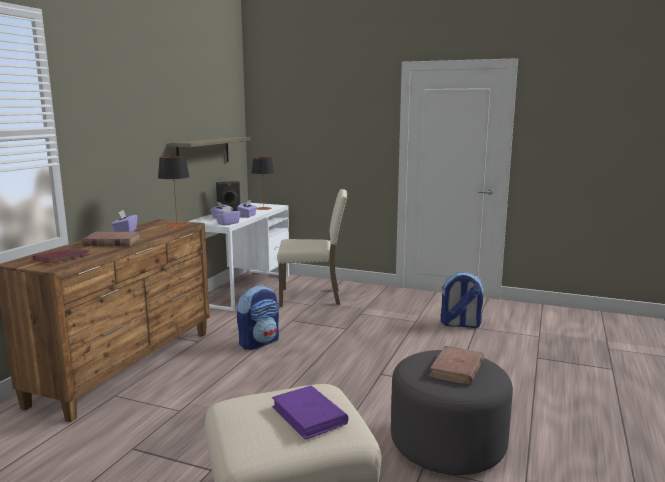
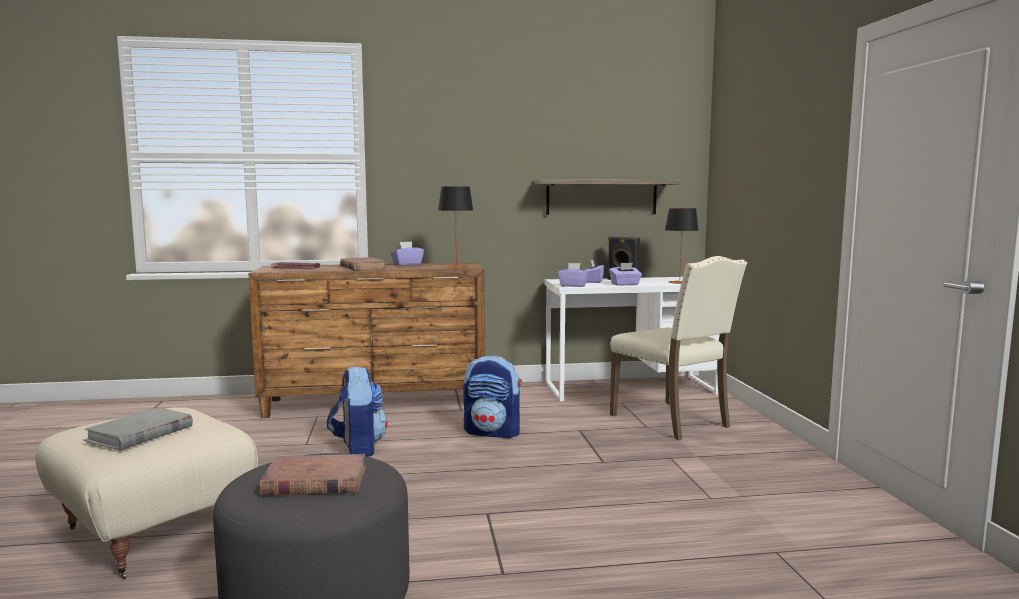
camera: 60 degrees right, 5 degrees down
(309, 415) = (140, 433): purple book -> grey book
(460, 324) = (764, 535): backpack -> backpack (358, 448)

